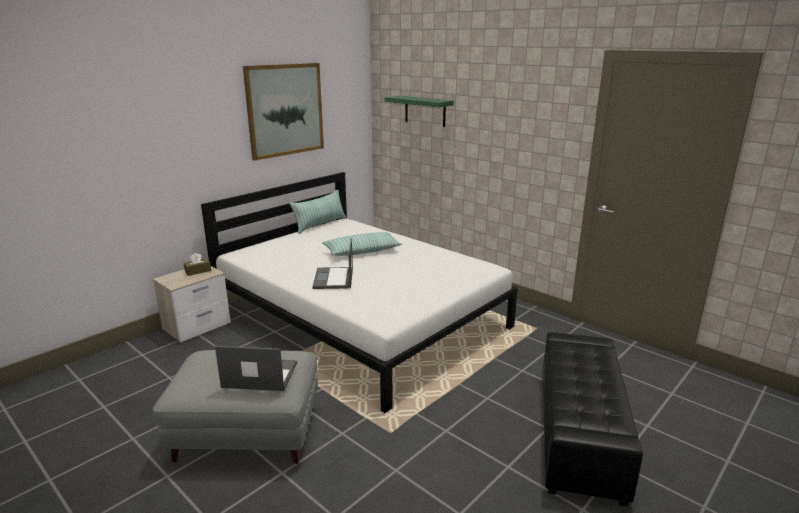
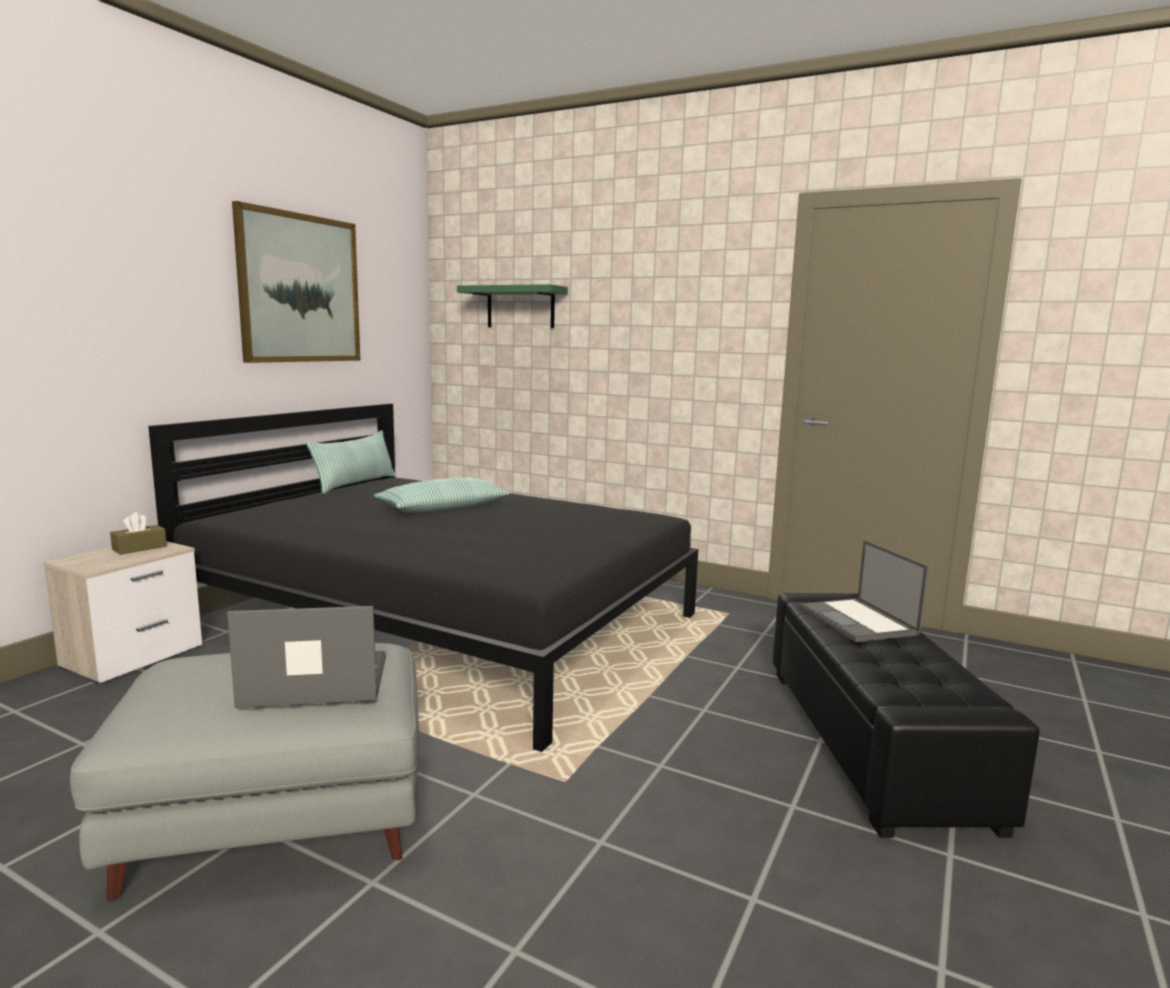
camera: 15 degrees left, 10 degrees down
(333, 279) = (410, 539): laptop -> laptop (858, 621)
(361, 318) = (445, 621): white bed -> black bed

